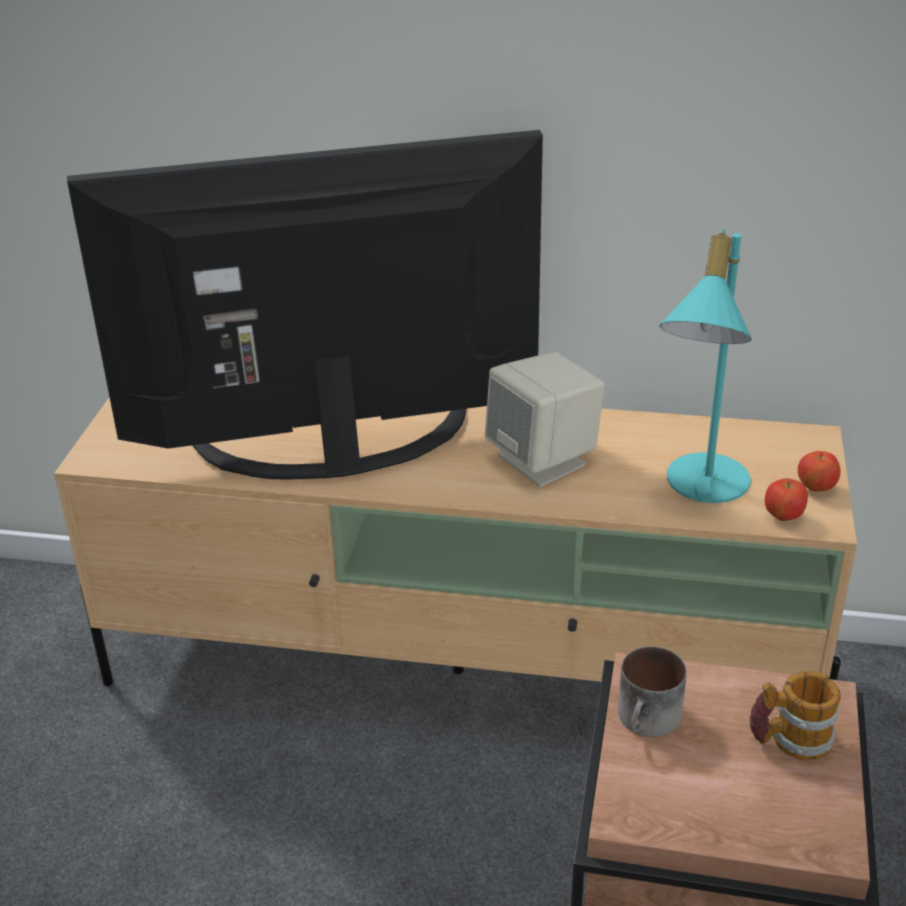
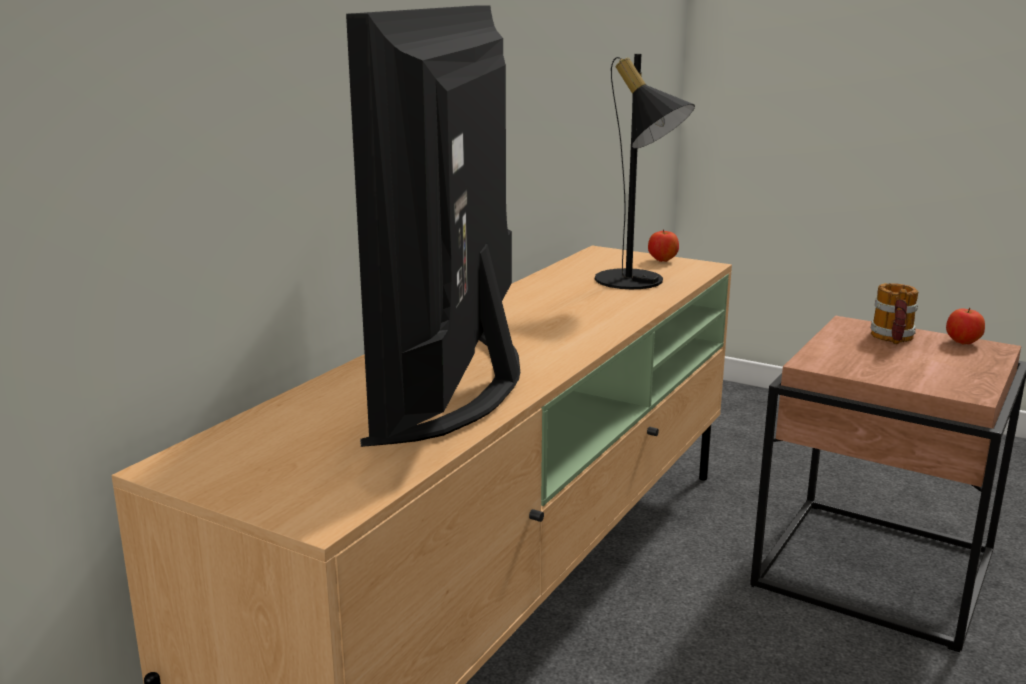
camera: 70 degrees left, 15 degrees down
(543, 460) = (559, 315): beige speaker -> none
(649, 721) = (867, 369): mug -> none
(699, 486) = (637, 283): turquoise table lamp -> black table lamp
(783, 516) = (691, 272): apple -> apple (962, 342)

